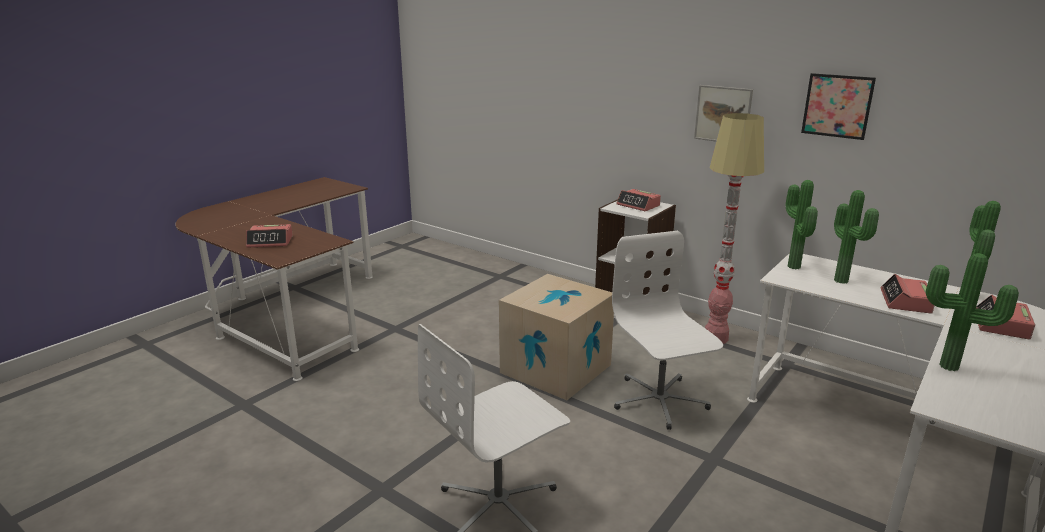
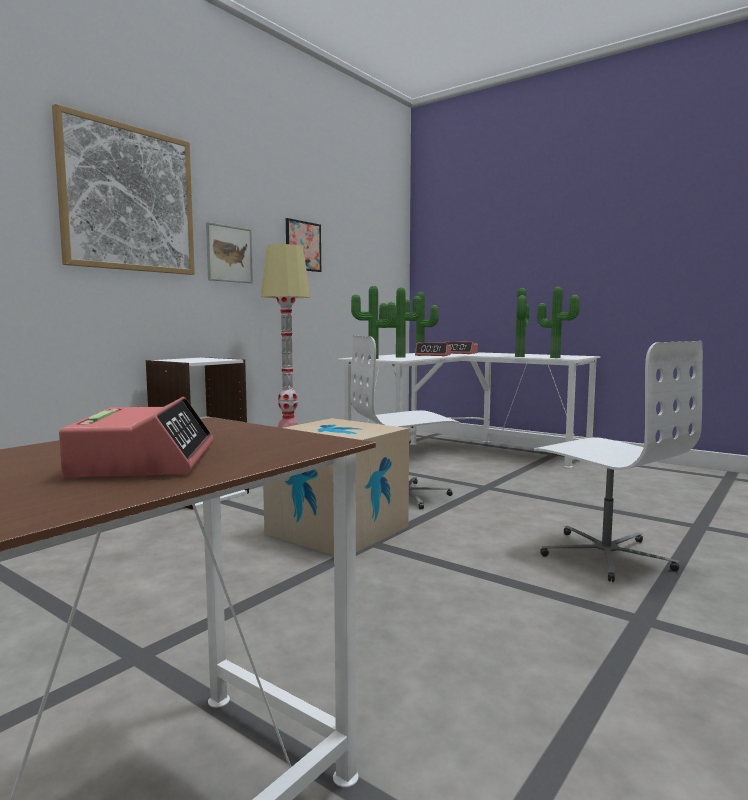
camera: 90 degrees left, 15 degrees down
(632, 70) = (128, 199): none -> picture
(638, 205) = (193, 359): alarm clock -> none
(951, 397) = (555, 357): none -> potted plant

